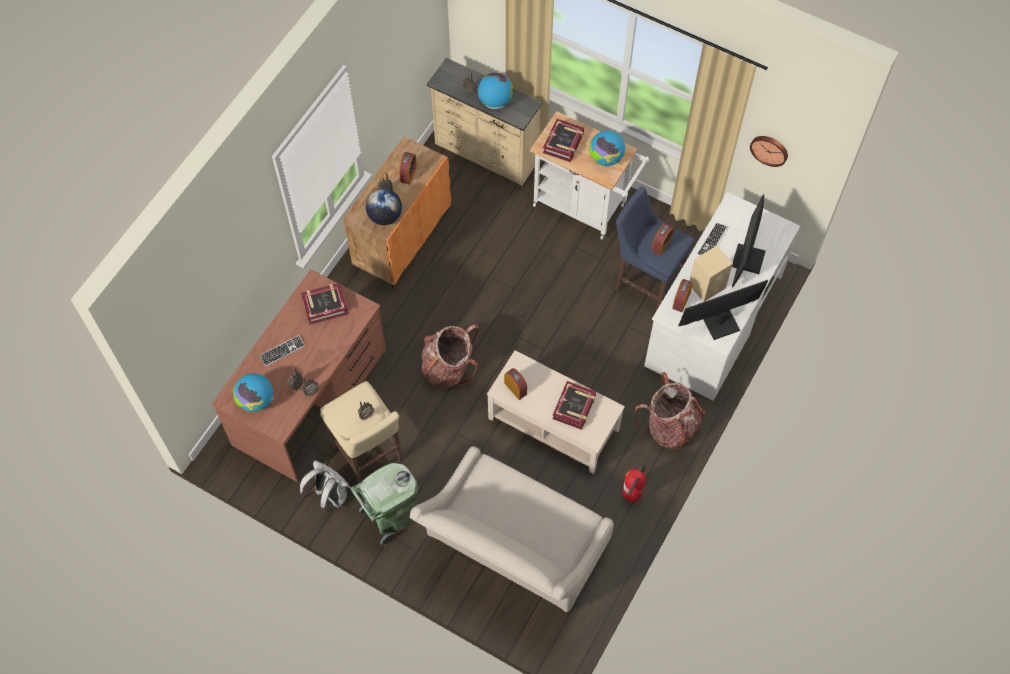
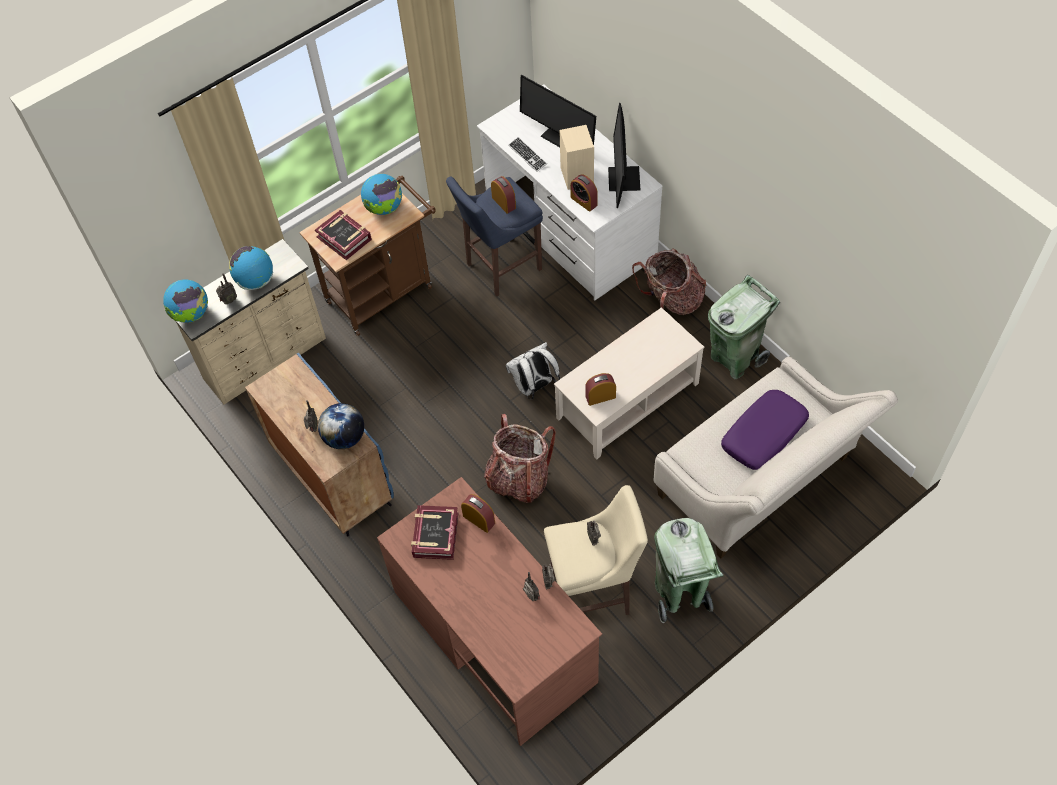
camera: 65 degrees left, 5 degrees down
(256, 401) = (532, 648): globe -> globe (191, 314)
(282, 351) = (476, 600): keyboard -> none
(329, 496) = (629, 651): white backpack -> white backpack (534, 387)
(402, 239) = (331, 475): orange cabinet -> blue cabinet
(408, 173) = (299, 397): alarm clock -> alarm clock (479, 519)
(526, 523) = (764, 435): none -> purple pillow
(574, 407) = (645, 350): book -> none
(585, 207) = (384, 290): white cart -> brown cart
(632, 495) = (734, 358): fire extinguisher -> green trash can
(769, 149) = (479, 47): wall clock -> none

